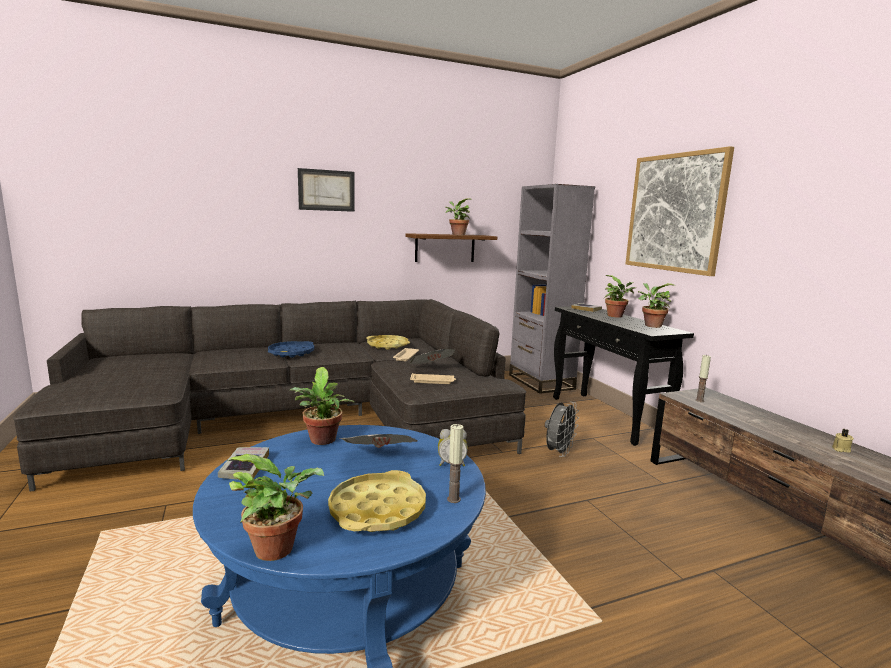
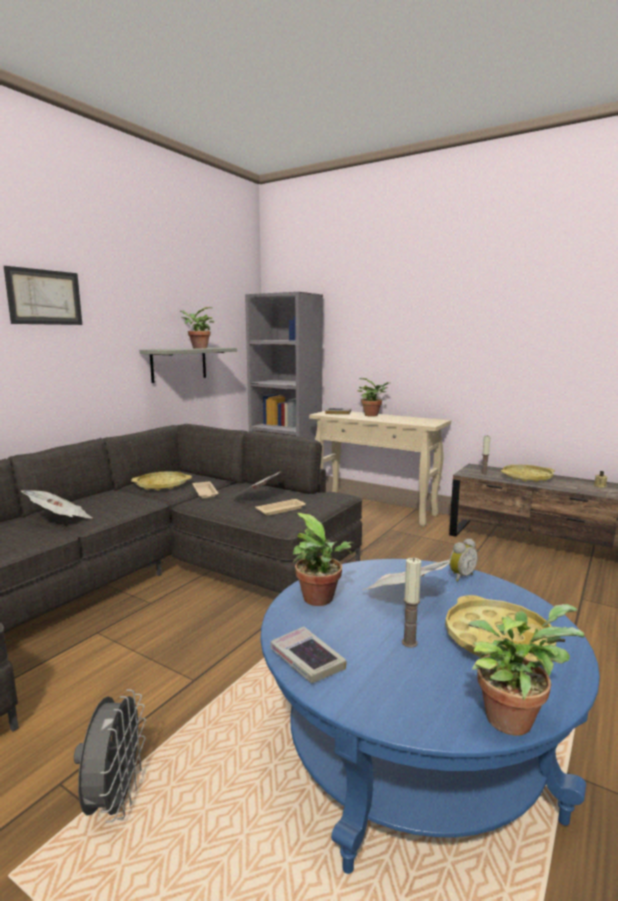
camera: 35 degrees left, 0 degrees up
(291, 353) = (60, 520): blue tray -> newspaper
(445, 248) = (179, 364): brown shelf -> grey shelf
(454, 499) = (522, 604): candle -> candle (409, 642)
(558, 452) = (384, 550): grey fan -> grey fan (115, 799)
(607, 417) = (376, 509): black console table -> beige console table
(651, 325) = (413, 419): potted plant -> none
(675, 213) = (418, 318): picture -> none
(751, 416) = (527, 477): none -> yellow tray

